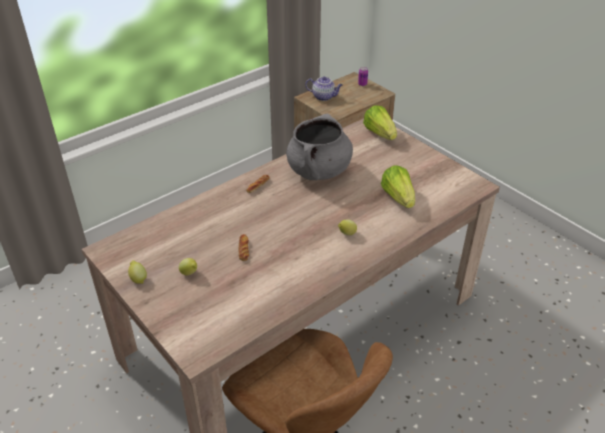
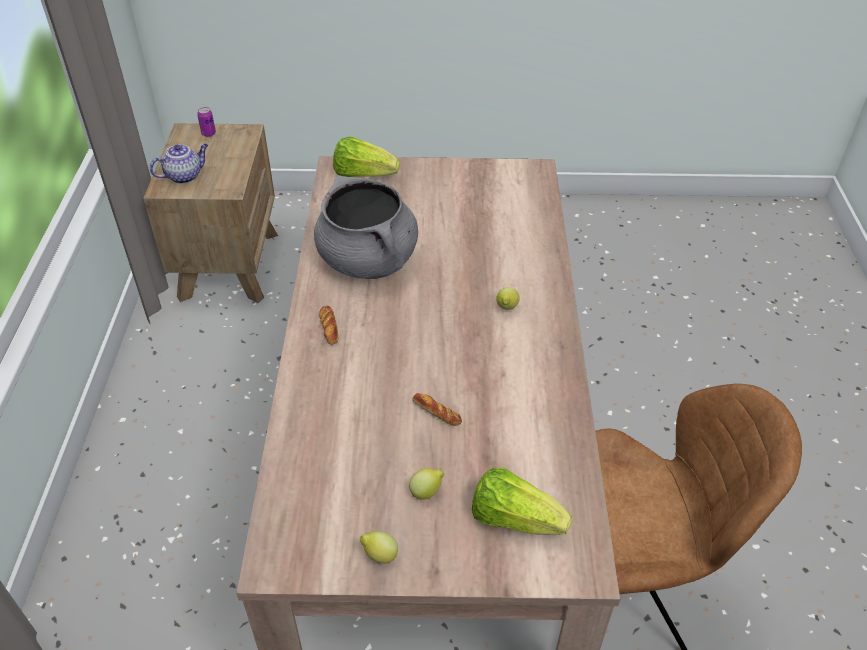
camera: 50 degrees left, 5 degrees up
(398, 197) = (490, 232): lettuce -> lettuce (514, 519)

